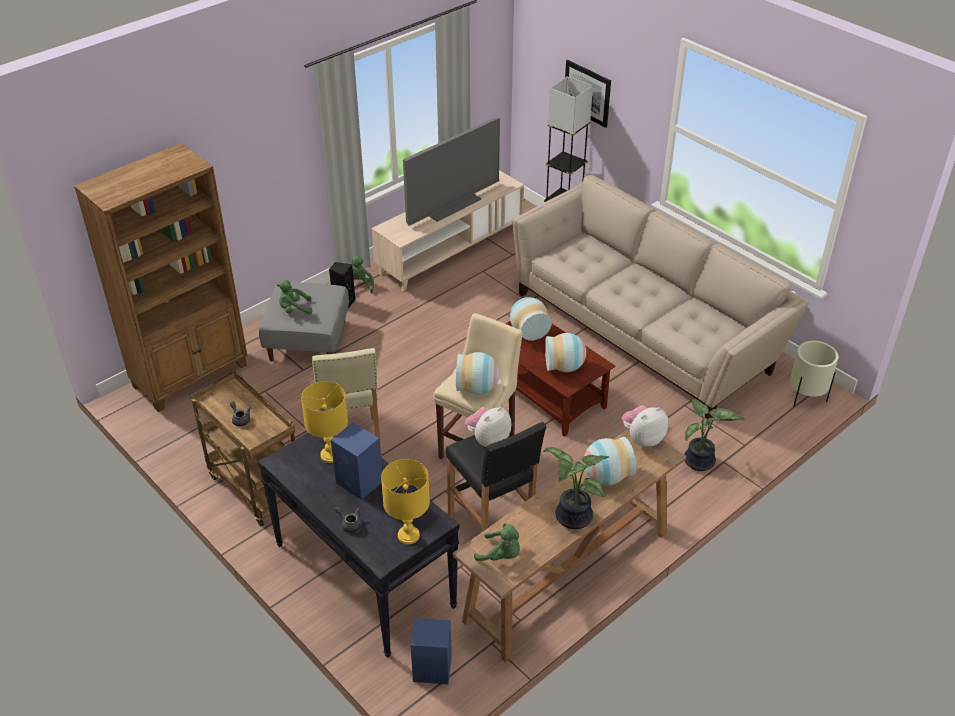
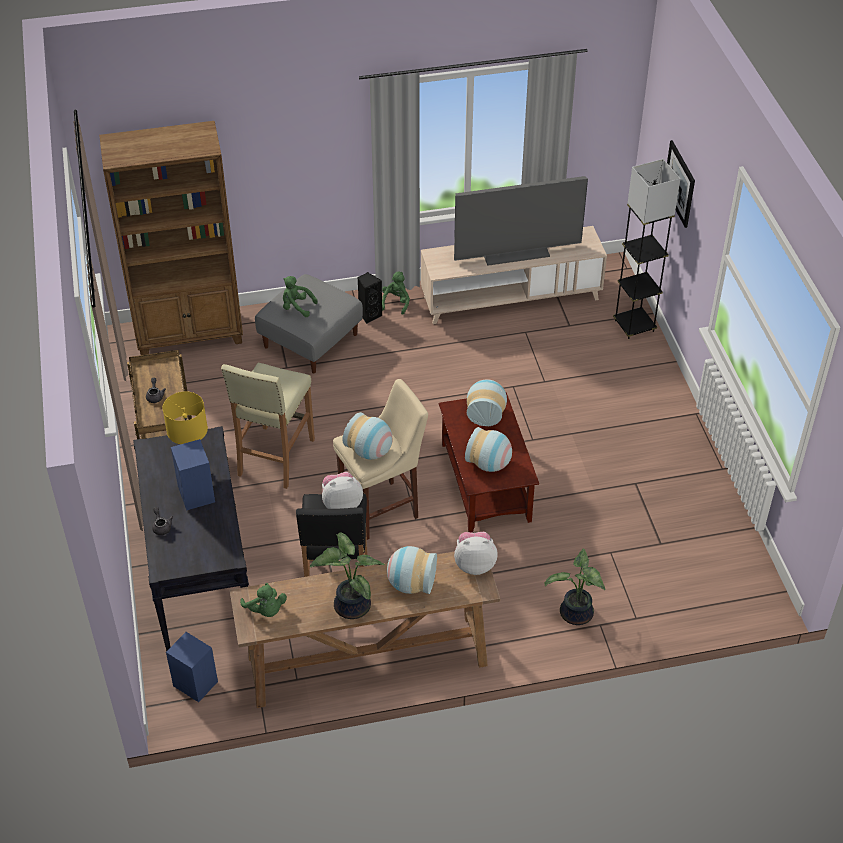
camera: 30 degrees right, 5 degrees up
(408, 535) = (198, 557): yellow table lamp -> none
(645, 329) = (638, 458): beige sofa -> none
(806, 397) = (744, 598): beige planter -> none

